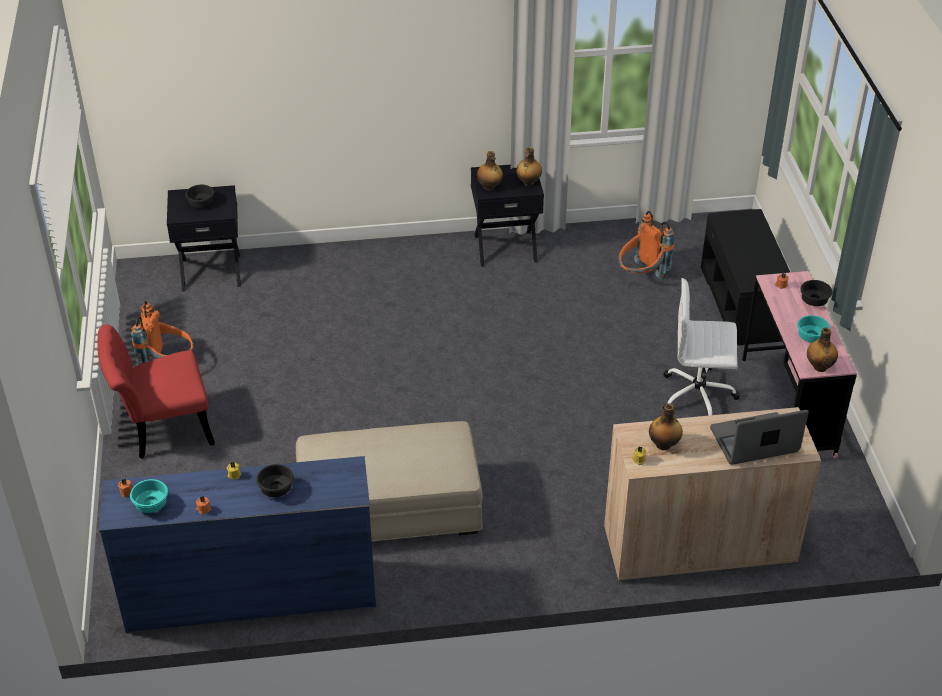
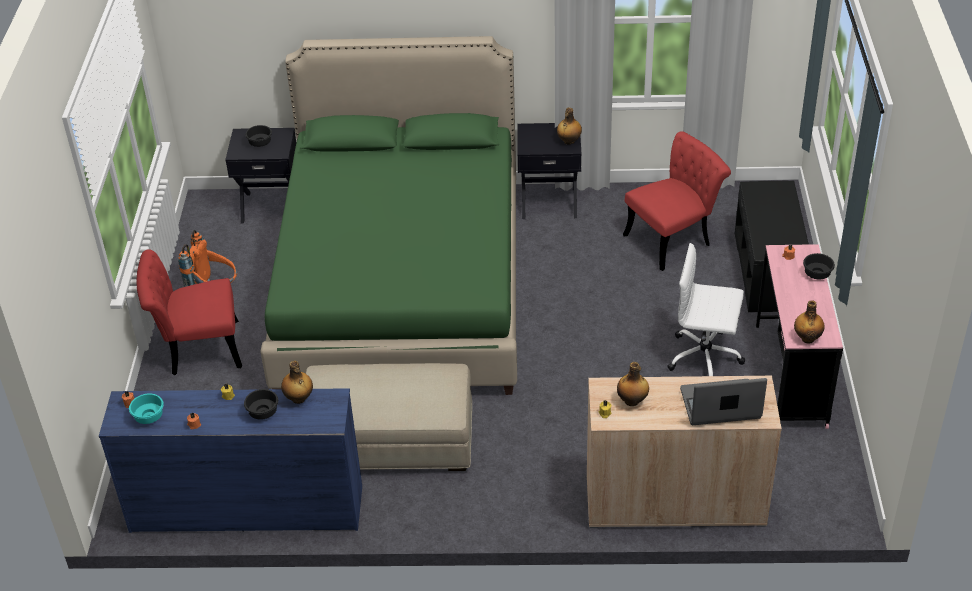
camera: 10 degrees right, 0 degrees up
(369, 344) = (402, 285): none -> green bed
(489, 187) = (531, 143): bottle -> bottle (299, 399)
(641, 277) = (674, 239): orange backpack -> red chair
(810, 337) = (804, 309): turquoise bowl -> none

